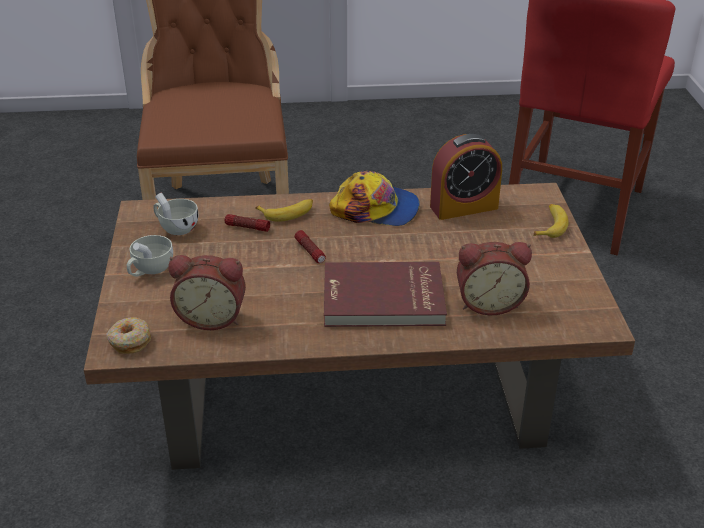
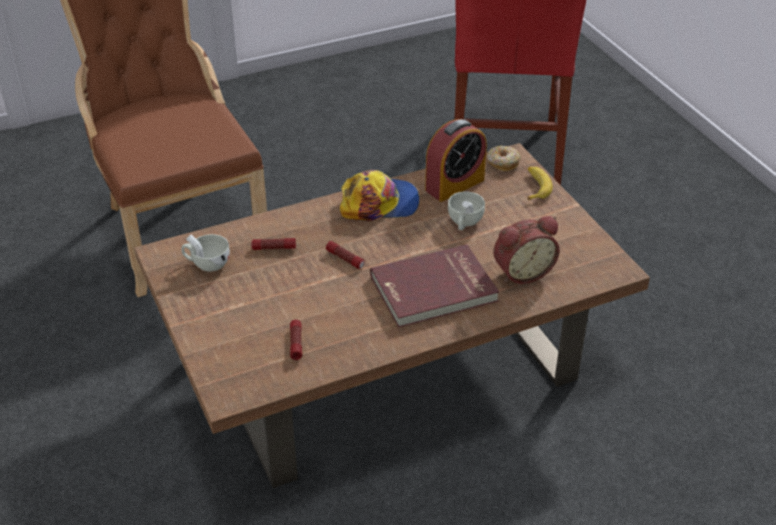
camera: 20 degrees left, 5 degrees up
(130, 341) = (236, 384): donut -> donut (502, 163)
(150, 270) = (210, 312): white cup -> white cup (464, 223)
(212, 317) = (296, 343): alarm clock -> flashlight
(287, 213) = (302, 225): banana -> none

